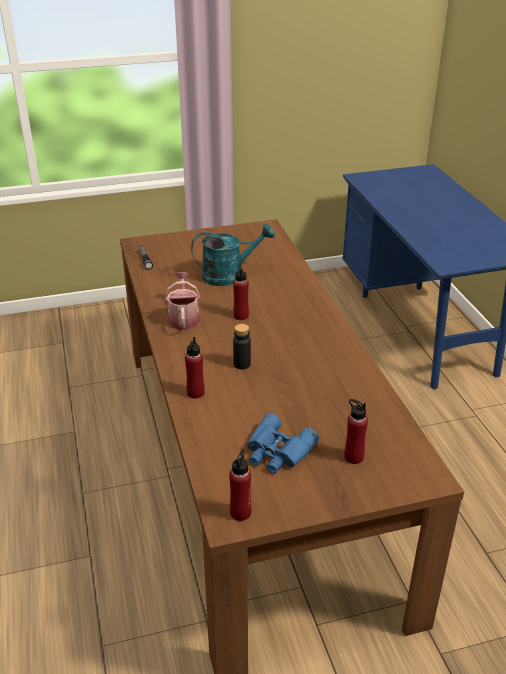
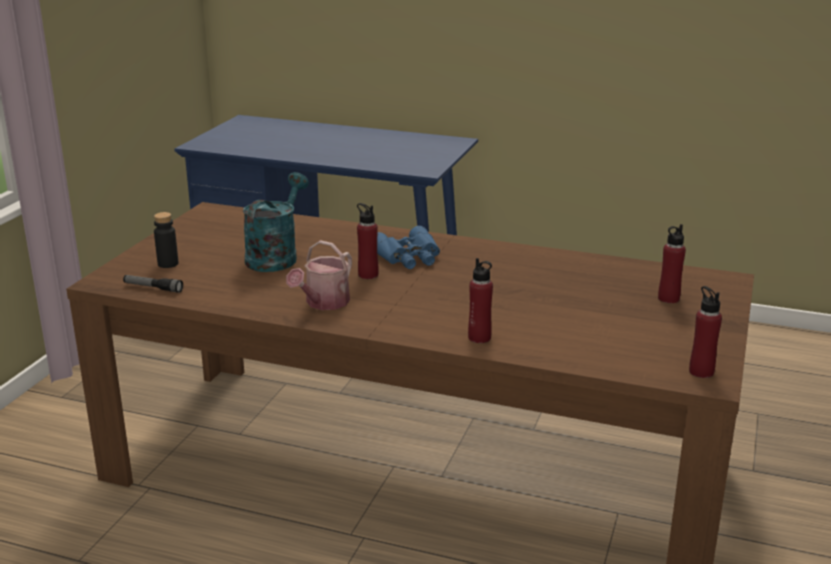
camera: 55 degrees left, 10 degrees down
(183, 318) = (323, 303): watering can -> watering can turned 90 degrees counterclockwise
(242, 364) = (459, 300): black bottle -> black bottle (168, 264)
(277, 452) = (626, 328): blue binoculars -> blue binoculars (409, 257)

